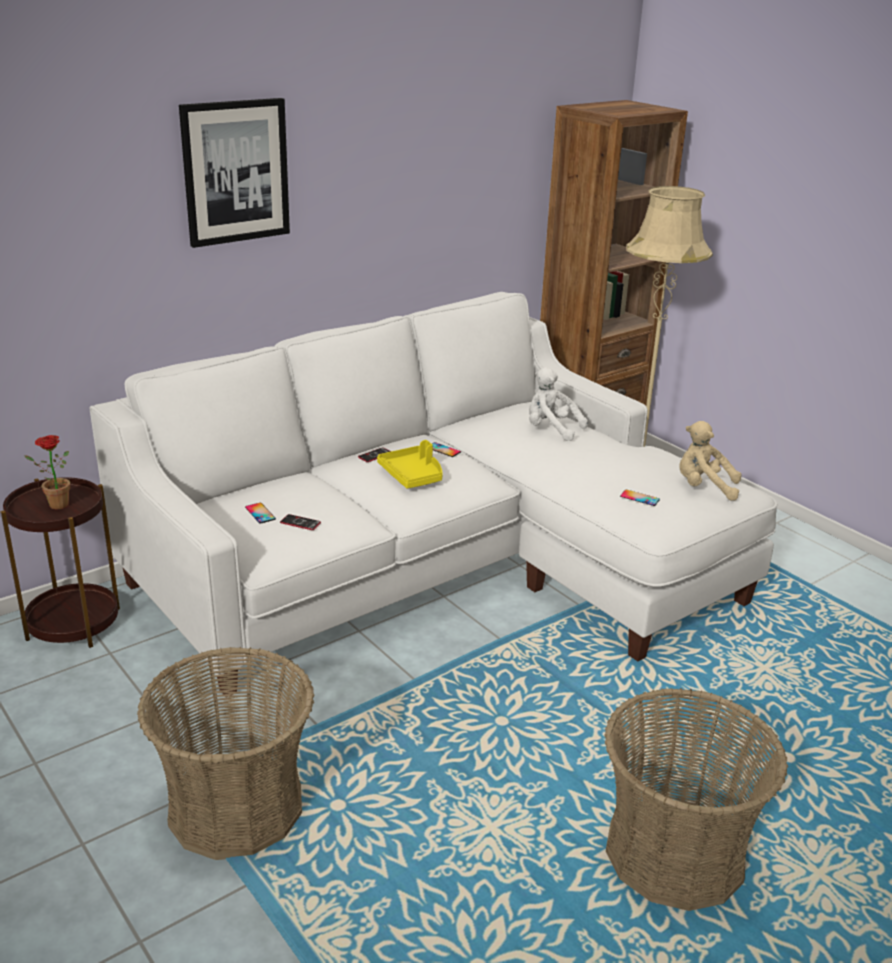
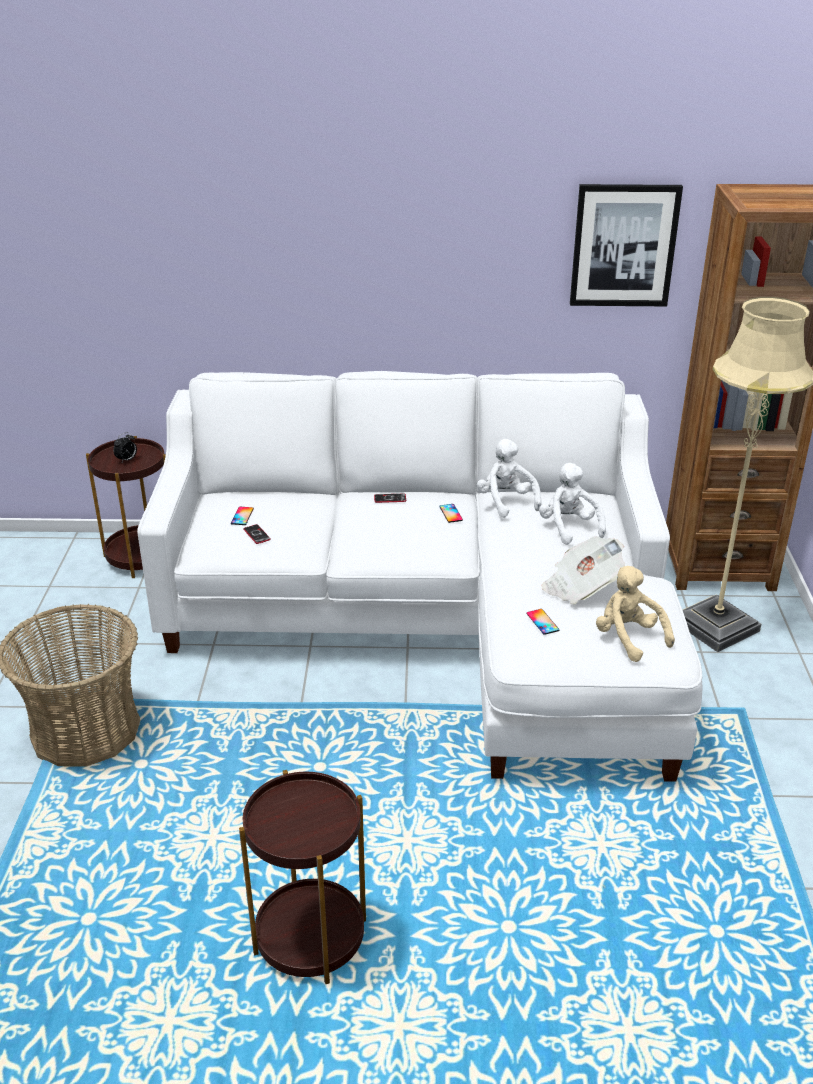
camera: 40 degrees right, 5 degrees up
(54, 505) = (127, 460): potted plant -> alarm clock
(235, 172) = (322, 214): picture -> picture (624, 246)
(413, 475) = (392, 527): yellow tray -> none
(478, 426) = (506, 502): none -> white plush toy
(627, 465) = (581, 587): none -> newspaper
(674, 855) = (310, 937): basket -> brown side table

